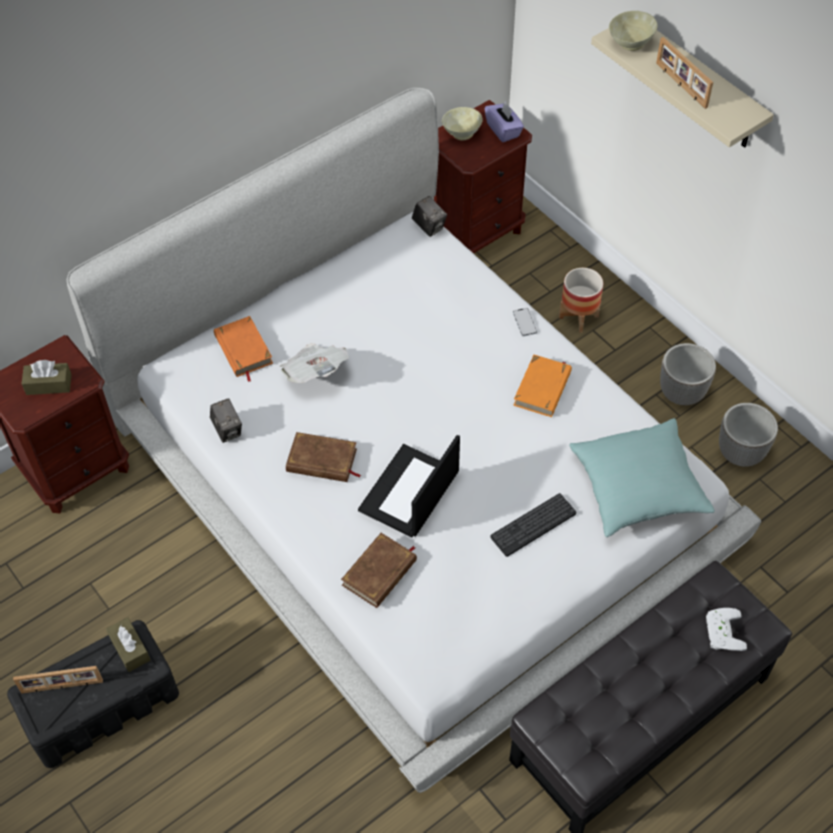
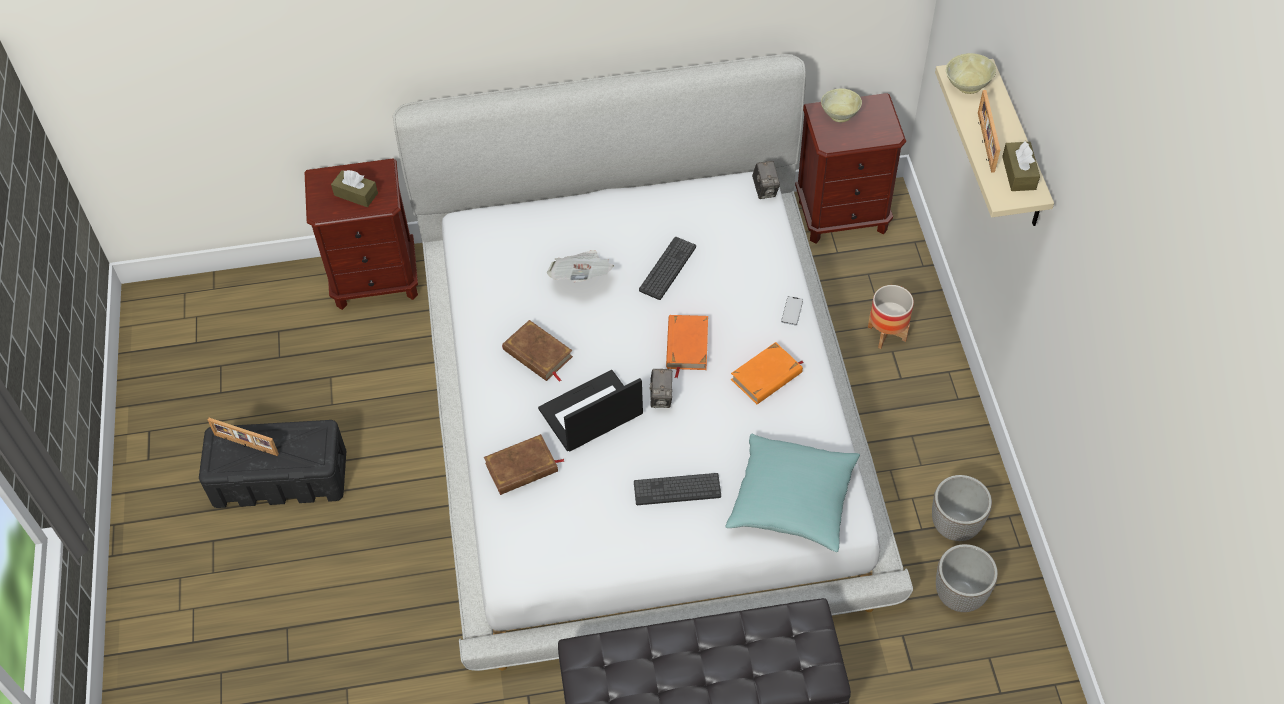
camera: 30 degrees right, 0 degrees up
(130, 649) = (313, 440): brown tissue box -> brown tissue box (1019, 173)
(227, 430) = (480, 294): camera -> camera (661, 397)
(243, 350) = (535, 232): orange book -> orange book (686, 345)
(389, 331) = (667, 268): none -> keyboard
(503, 130) = (880, 126): purple tissue box -> none
(680, 394) = (935, 446): planter -> planter (958, 595)
(721, 631) = (784, 660): white game controller -> none

